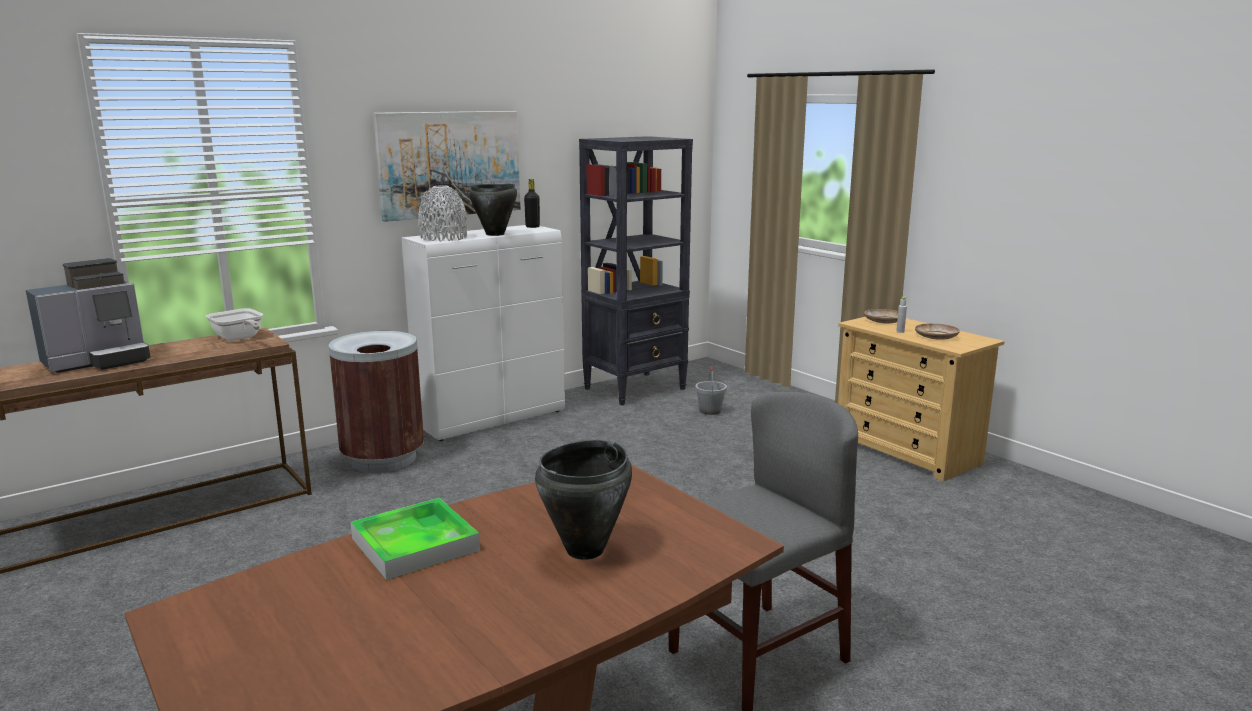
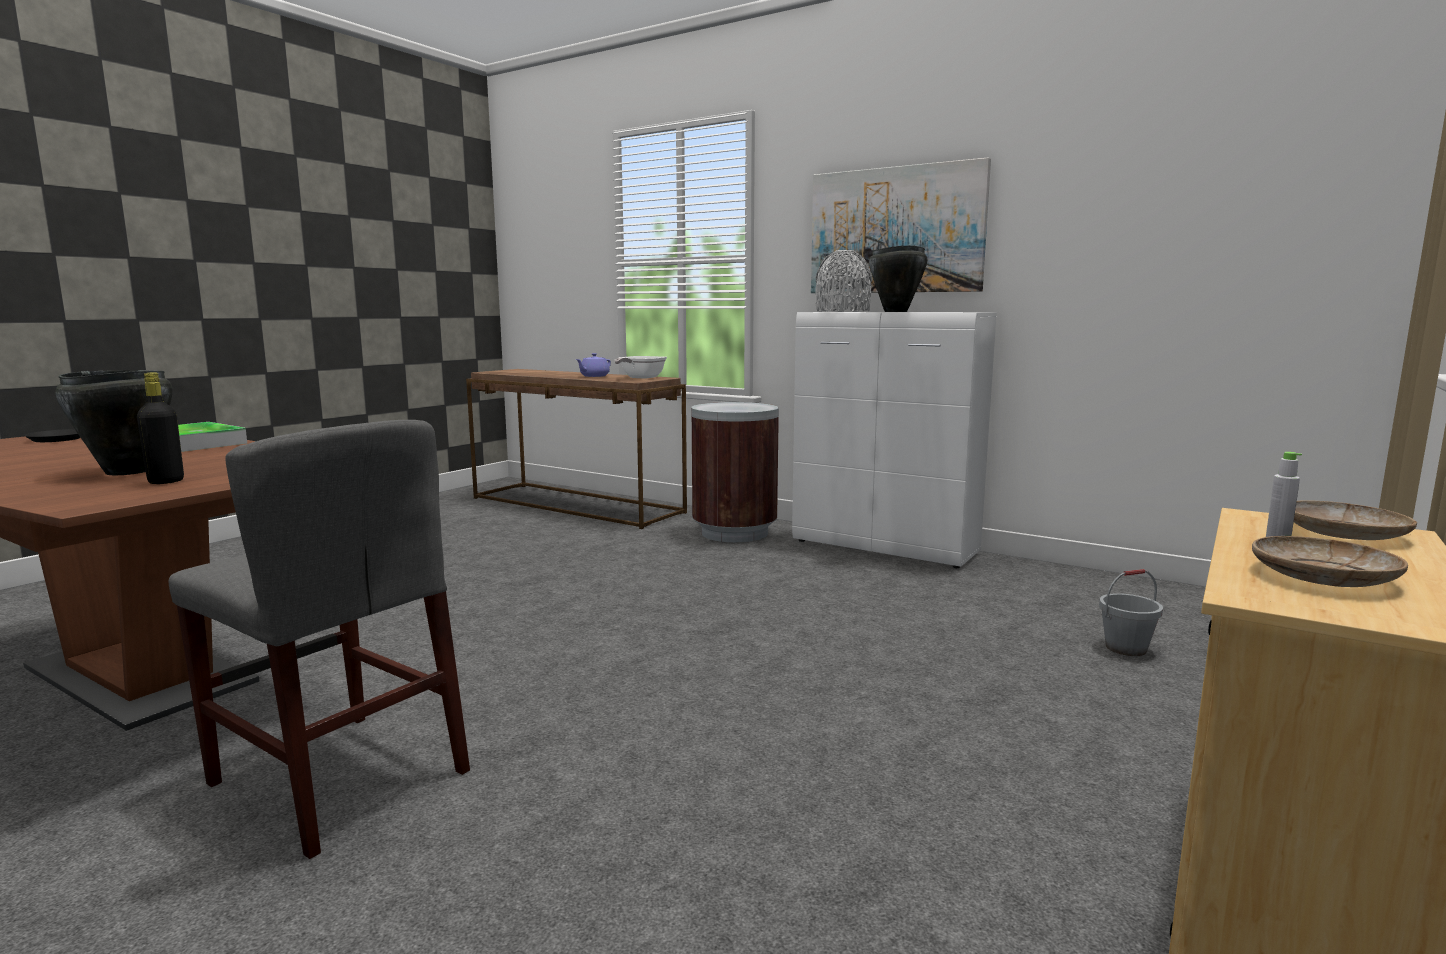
camera: 70 degrees right, 5 degrees down
(99, 361) = (559, 373): coffee machine -> none
(176, 351) = (594, 376): none -> purple teapot
(243, 641) = (57, 439): none -> black plate
(532, 227) = (973, 312): black bottle -> black bottle (166, 481)
(636, 388) = (1117, 591): black bookcase -> none

